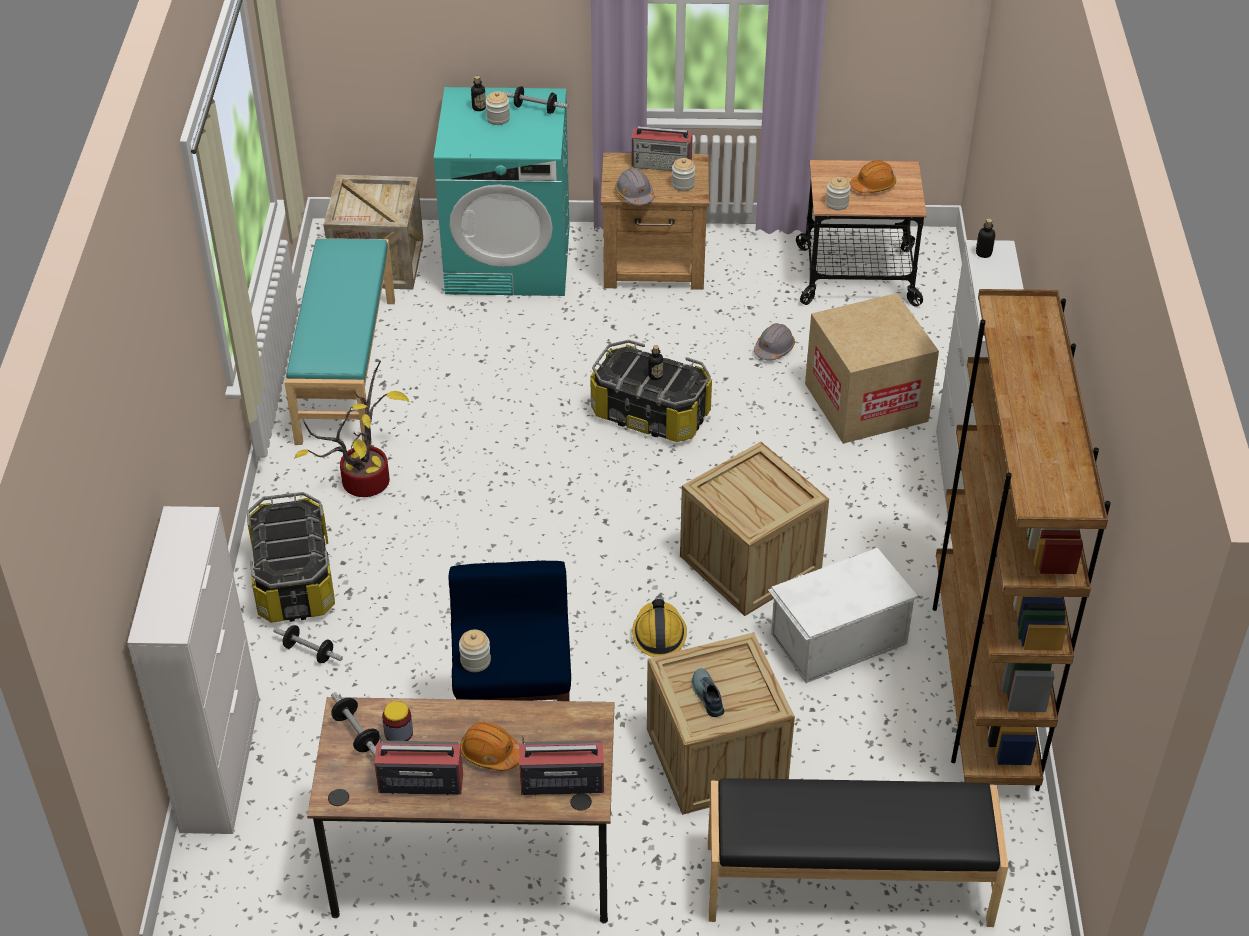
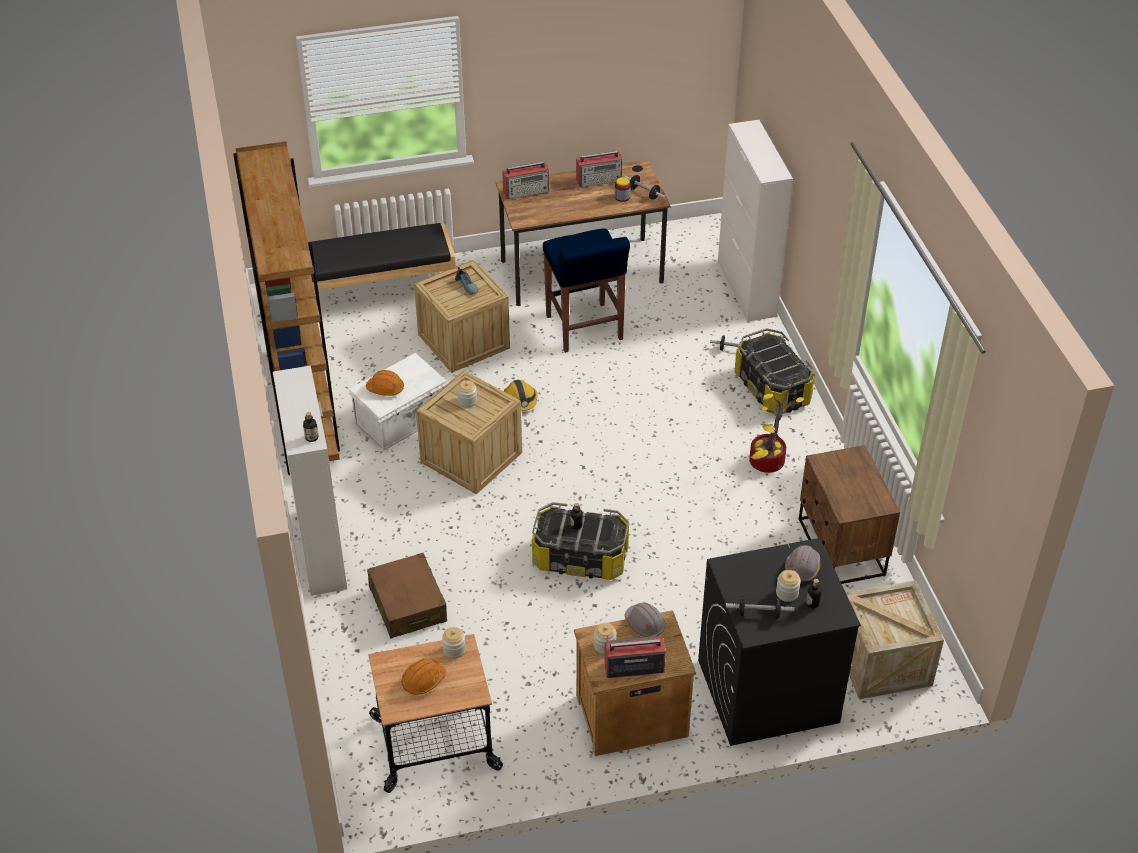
camera: 165 degrees right, 0 degrees up
(345, 370) = (840, 548): turquoise bench -> brown nightstand
(475, 661) = (599, 238): jar -> jar (467, 401)
(490, 753) = (569, 197): orange hard hat -> orange hard hat (385, 388)
(509, 260) = (767, 691): turquoise washing machine -> black washing machine
(774, 349) = (496, 642): grey hard hat -> grey hard hat (802, 568)
(866, 402) = (408, 604): cardboard box -> brown suitcase

